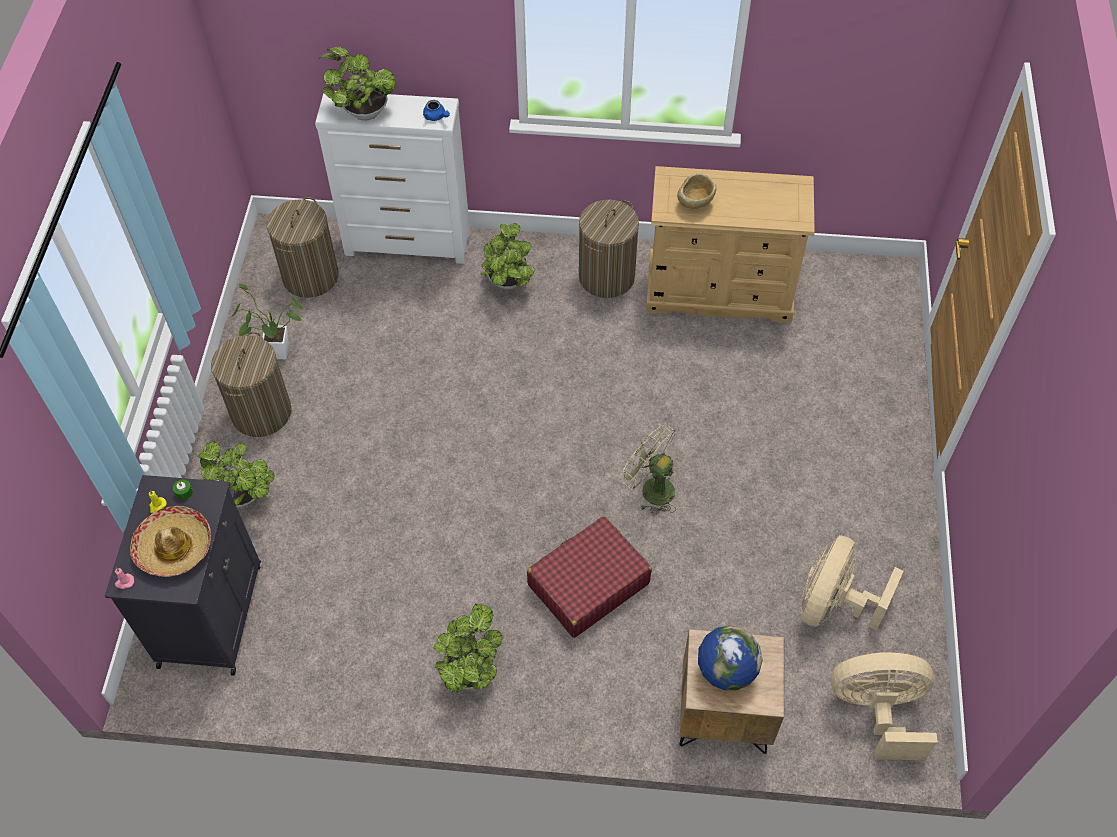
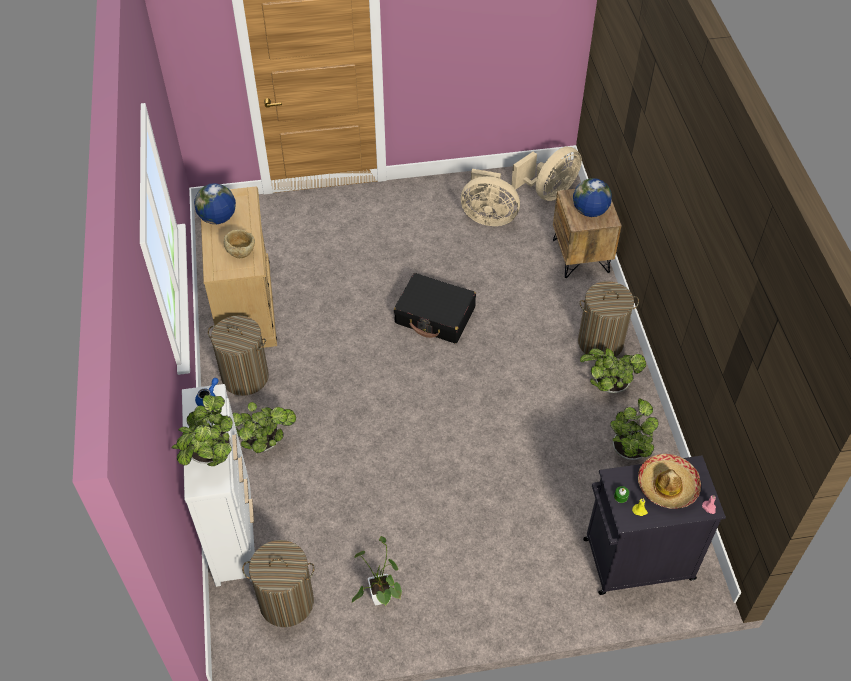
camera: 105 degrees left, 5 degrees down
(245, 497) = (531, 573): potted plant -> potted plant (629, 449)
(261, 412) = (446, 590): laundry basket -> laundry basket (600, 342)
(588, 584) = (521, 336): red suitcase -> none
(650, 488) = (435, 316): green fan -> black suitcase
(760, 188) = (218, 218): none -> globe
(877, 711) = (548, 192): beige fan -> beige fan turned 120 degrees counterclockwise

